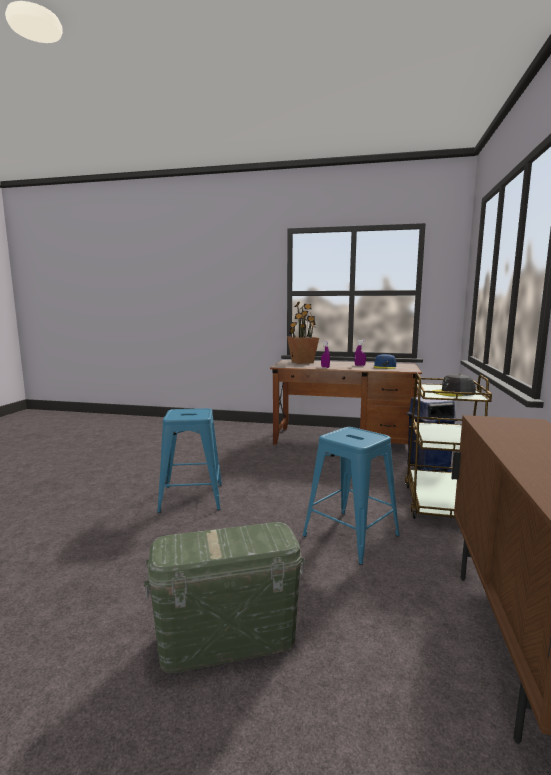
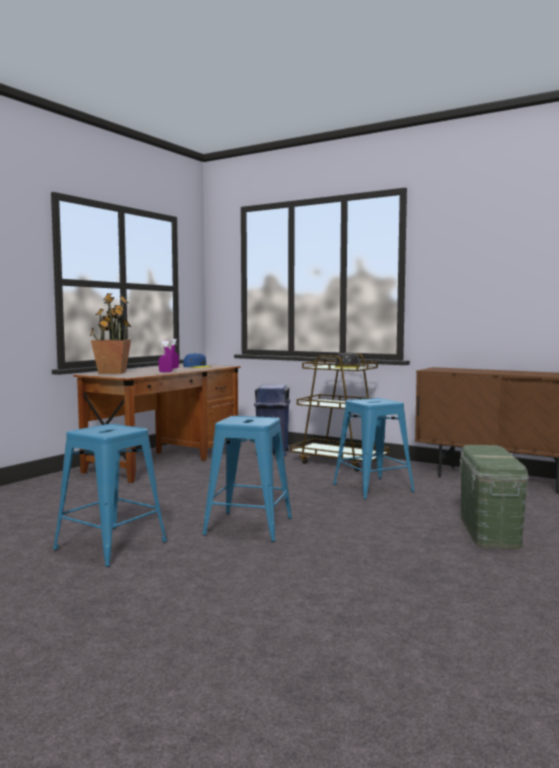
camera: 70 degrees left, 5 degrees down
(141, 468) = (111, 546): none -> blue stool

